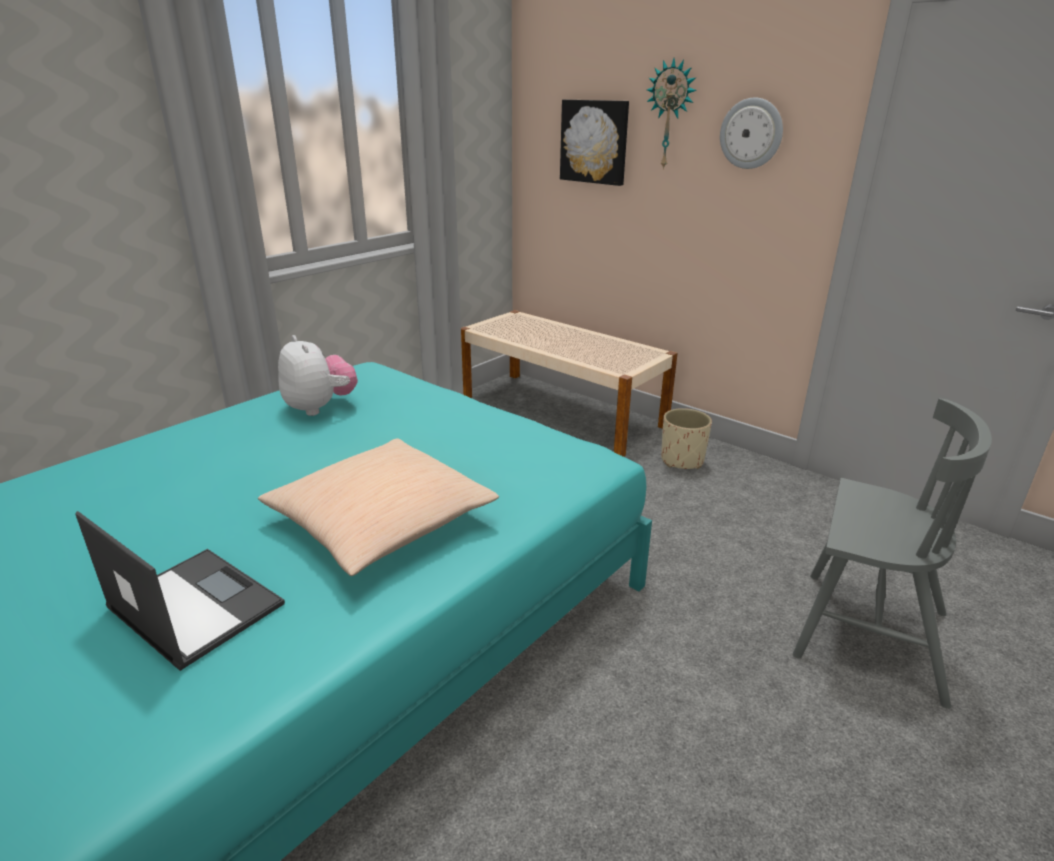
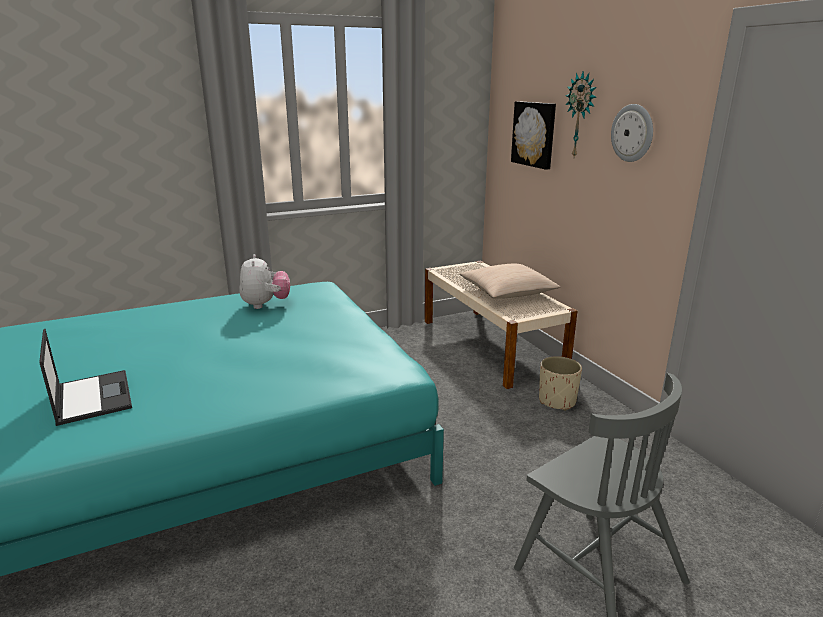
camera: 25 degrees right, 5 degrees down
(381, 522) = (225, 377): beige pillow -> beige pillow (507, 292)

